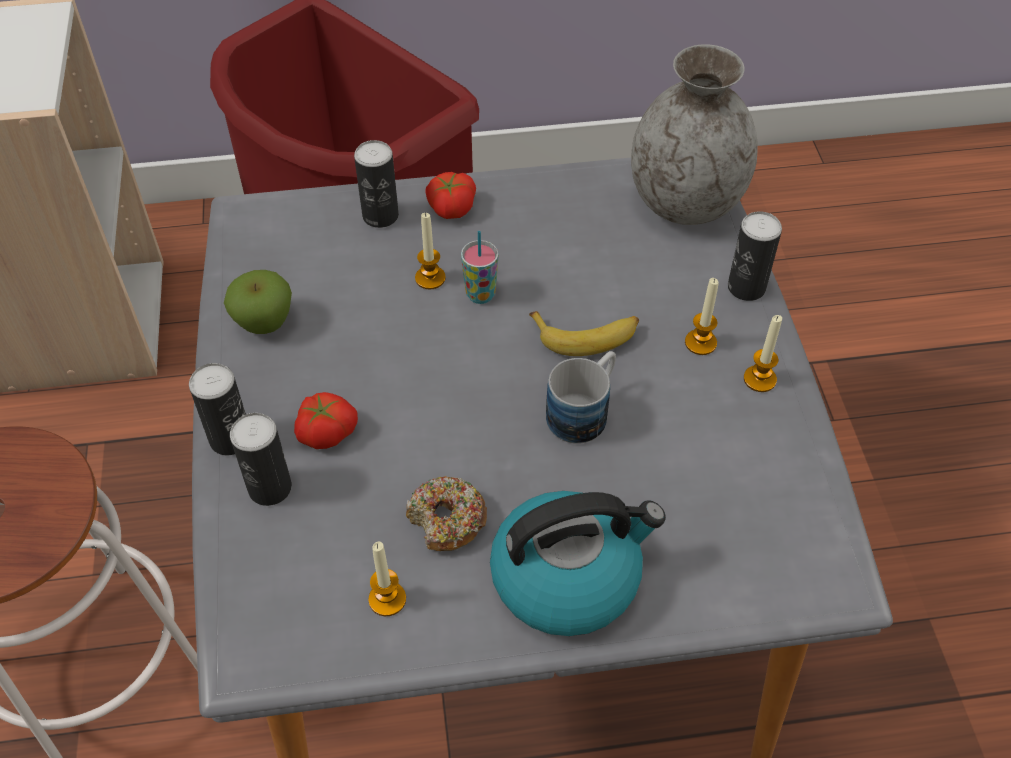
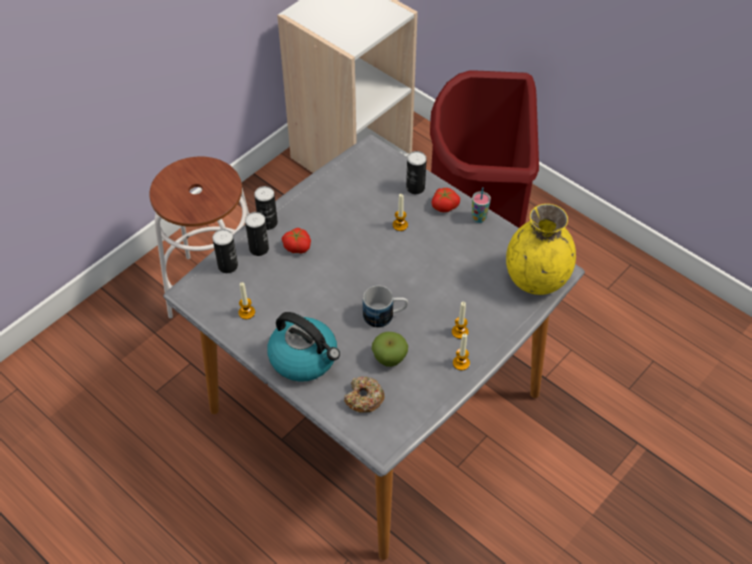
camera: 50 degrees right, 0 degrees up
(264, 323) = (326, 194): apple -> apple (389, 359)
(447, 521) = (294, 307): donut -> donut (364, 398)
(480, 294) = (408, 246): cup -> cup (479, 218)
(586, 335) = (423, 292): banana -> none
(685, 202) = (536, 279): grey vase -> yellow vase
(746, 287) = (508, 329): can -> can (228, 266)

